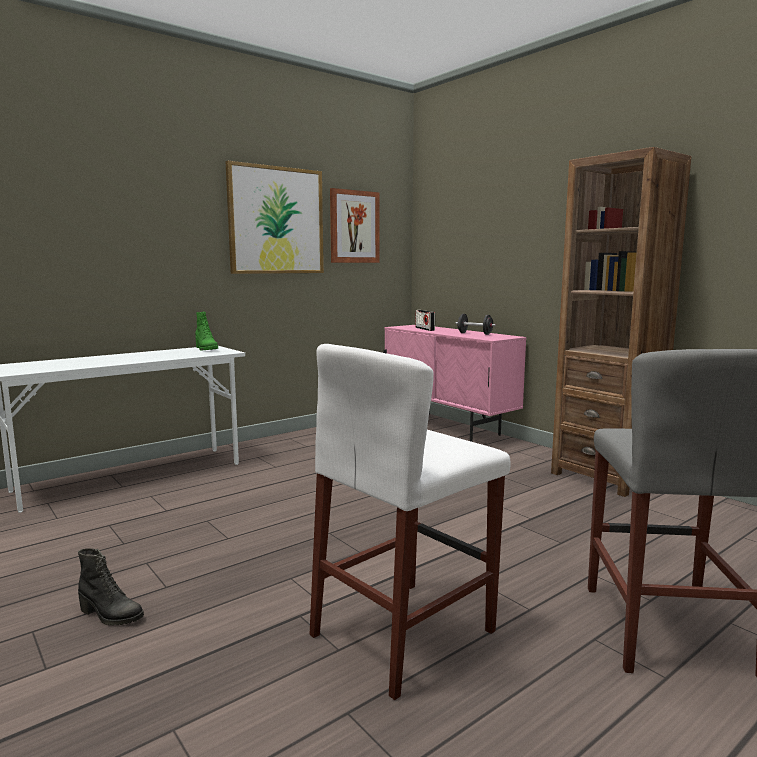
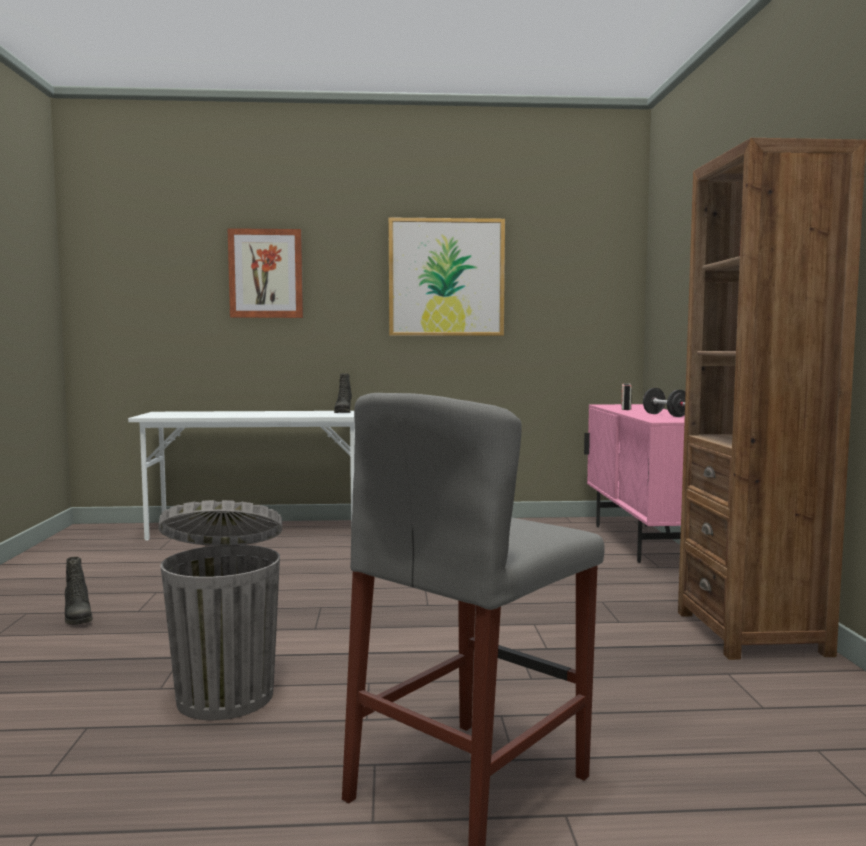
camera: 35 degrees right, 5 degrees down
(206, 349) = (343, 412): green boot -> black boot
(354, 227) = (552, 281): picture -> picture (266, 273)
(403, 633) = (226, 695): white stool -> grey trash can

